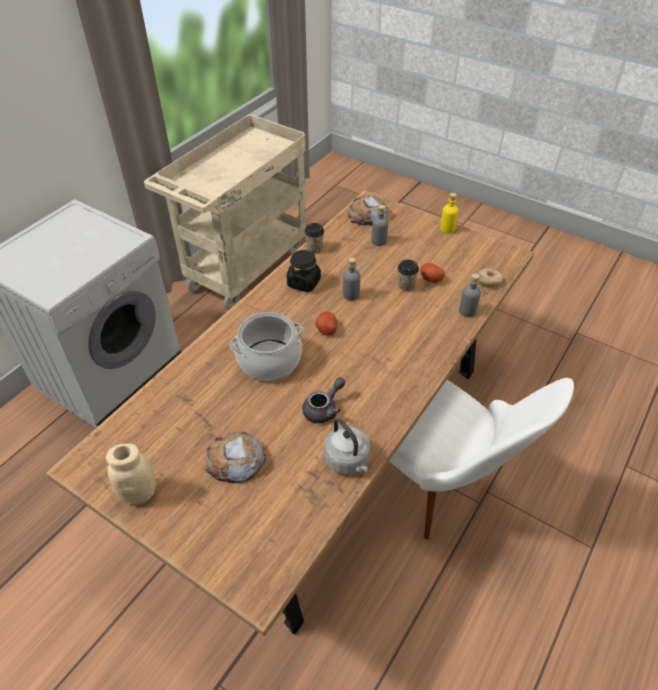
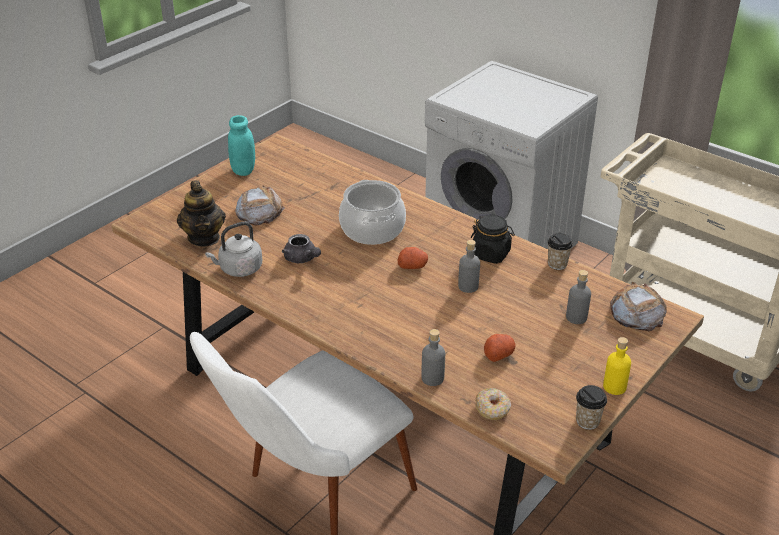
camera: 95 degrees right, 10 degrees down
(139, 493) = (243, 170): beige jar -> turquoise jar
(291, 507) = (204, 238): none -> teapot
(406, 285) = (484, 331): cup -> cup (587, 421)

